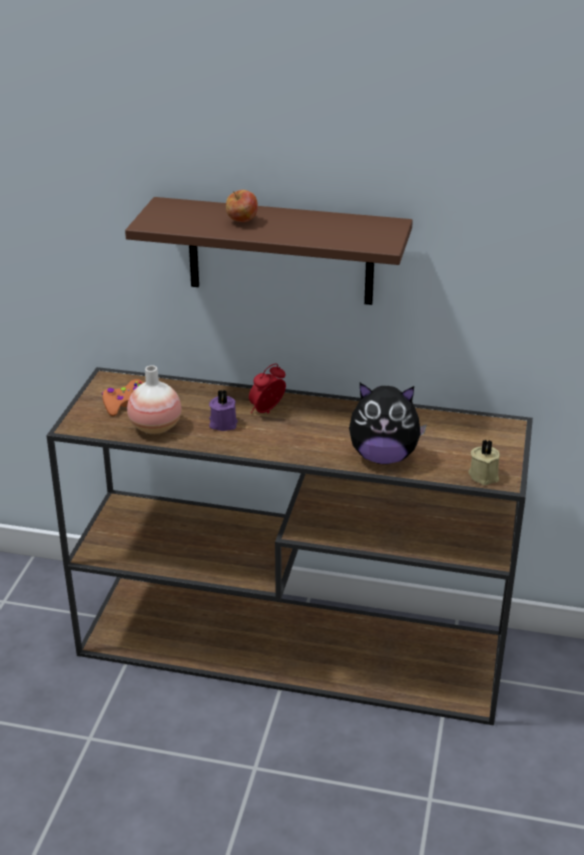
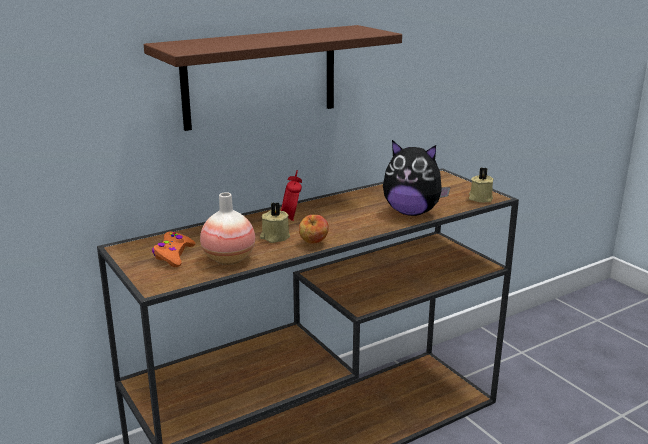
camera: 45 degrees left, 10 degrees down
(222, 423) = (274, 237): purple candle -> beige candle
(242, 222) = (257, 40): apple -> apple (313, 243)
(383, 457) = (412, 212): plush toy -> plush toy turned 60 degrees clockwise

